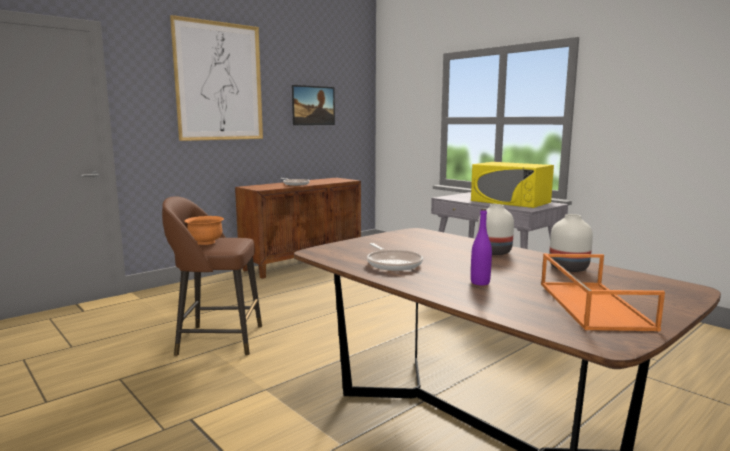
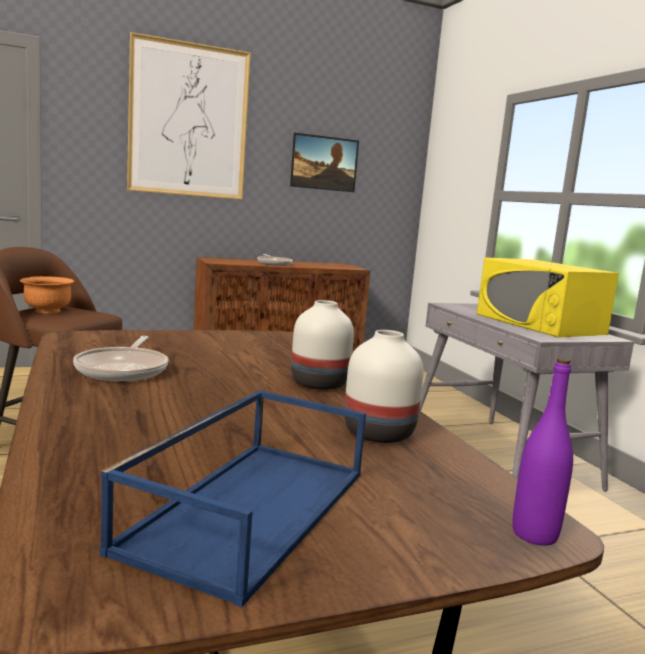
camera: 20 degrees right, 0 degrees up
(480, 282) = (166, 422): purple bottle -> purple bottle (534, 534)
(591, 304) = (249, 507): orange tray -> blue tray

